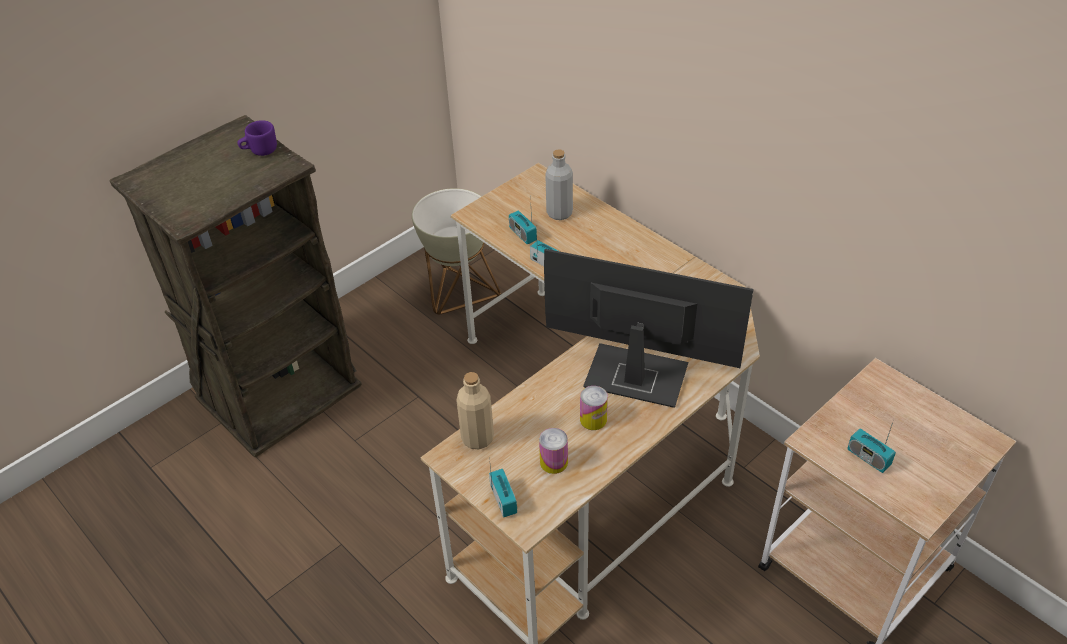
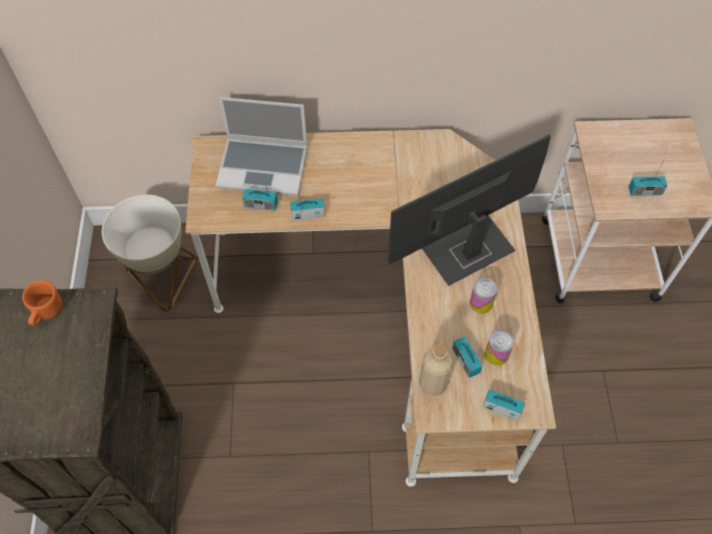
camera: 50 degrees left, 15 degrees up
(259, 151) = (45, 312): purple mug -> orange mug
(523, 445) = (465, 361): none -> radio
(559, 213) = (264, 167): grey bottle -> laptop

